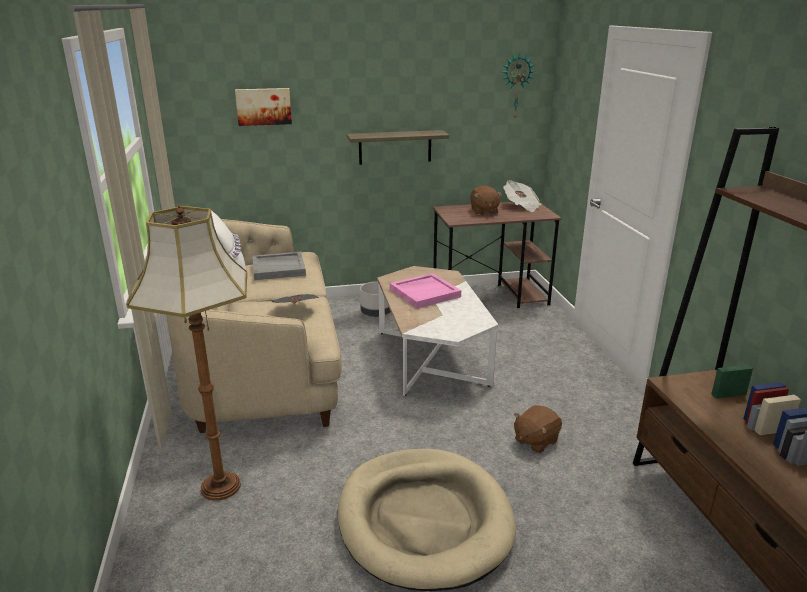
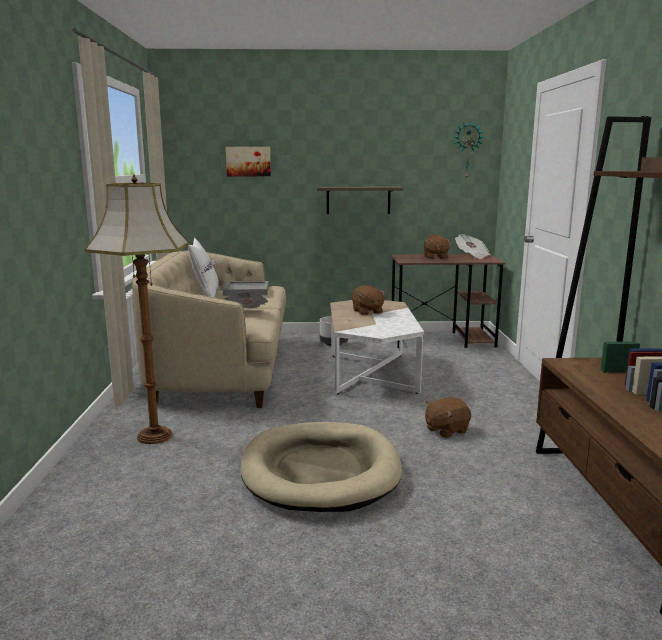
camera: 10 degrees right, 10 degrees down
(425, 293) = (367, 312): pink tray -> brown plush toy

